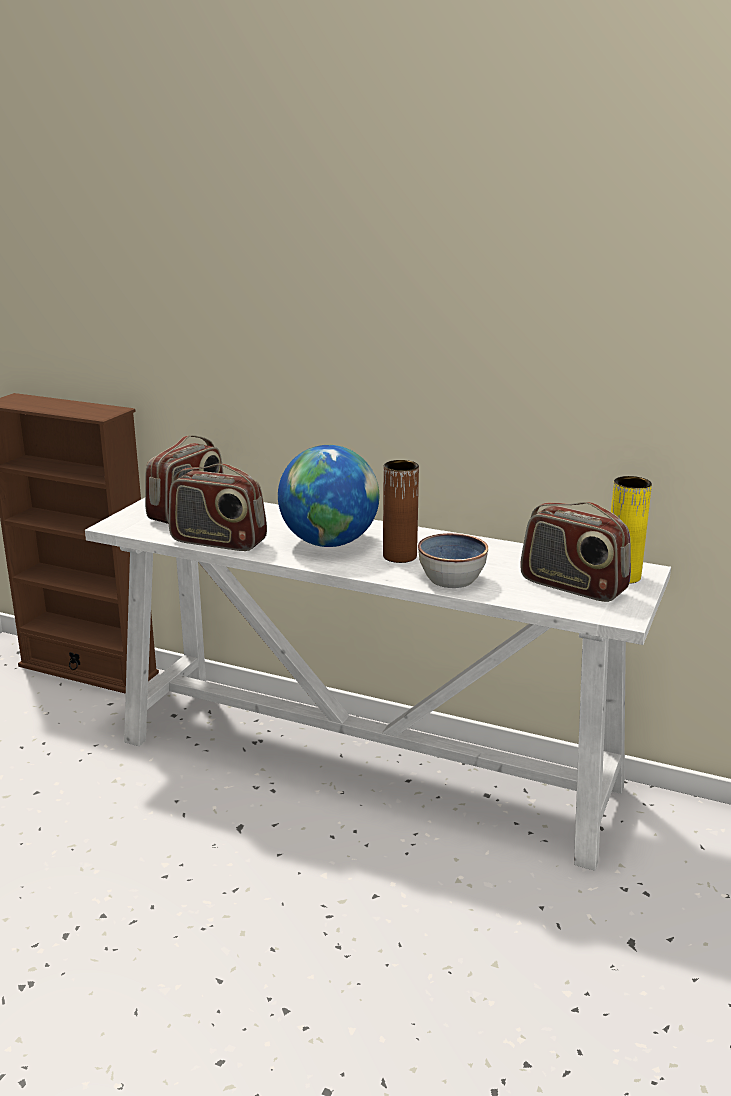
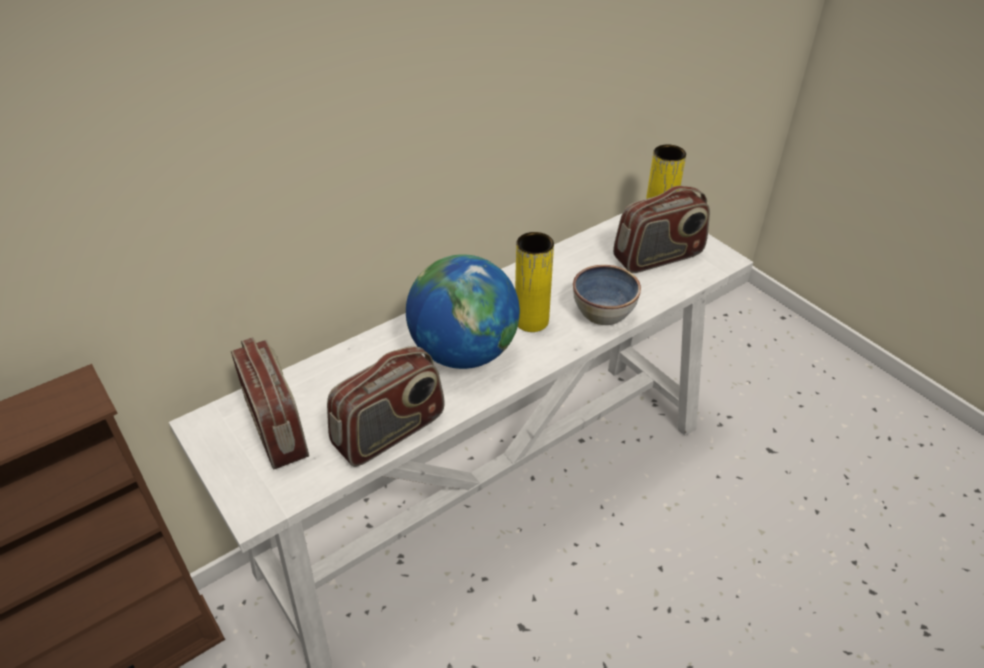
camera: 60 degrees left, 20 degrees up
(399, 556) = (531, 321): brown vase -> yellow vase

